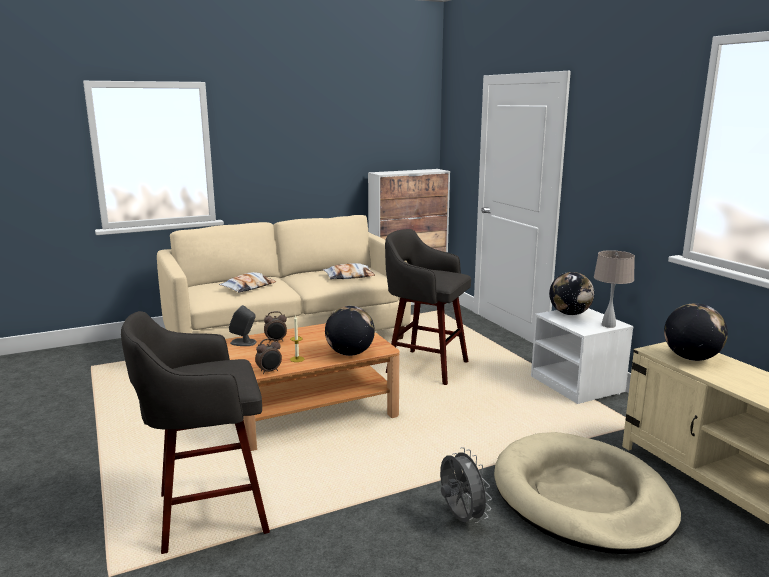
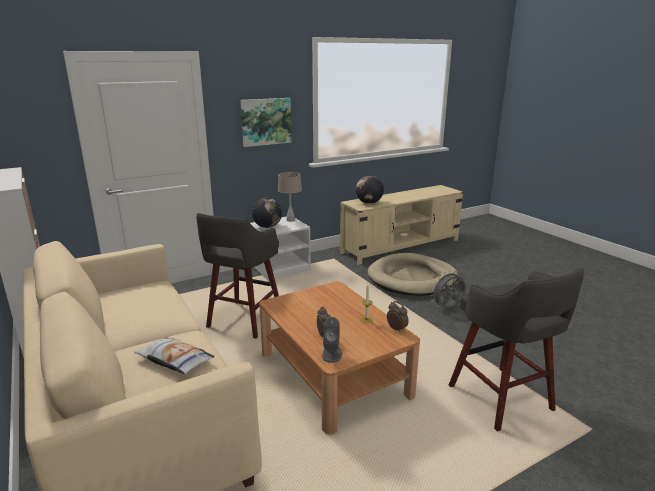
camera: 95 degrees left, 5 degrees up
(349, 276) = (147, 299): pillow -> none
(350, 353) = (347, 298): globe -> none
(624, 170) = (266, 121): none -> picture

